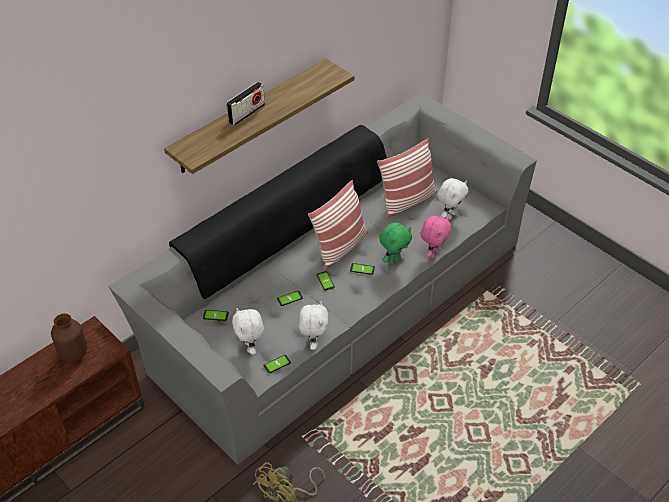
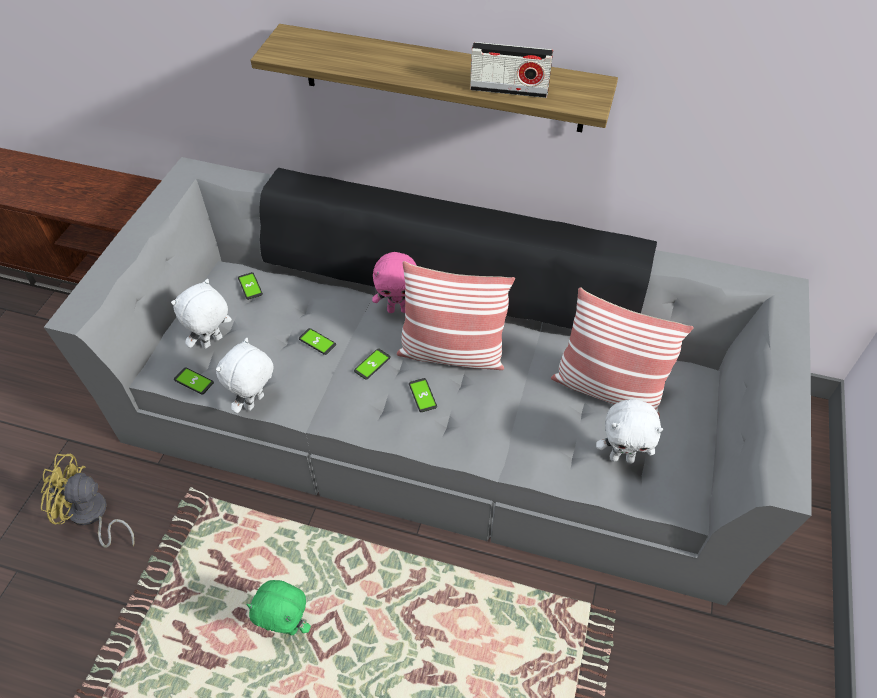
camera: 60 degrees right, 5 degrees up
(73, 353) = (105, 193): brown vase -> none
(246, 113) = (410, 57): radio -> radio (509, 90)
(313, 342) = (255, 403): white plush toy -> white plush toy turned 150 degrees clockwise
(394, 260) = (470, 426): green plush toy -> green plush toy (287, 626)
(433, 253) = (520, 470): pink plush toy -> pink plush toy (398, 309)

